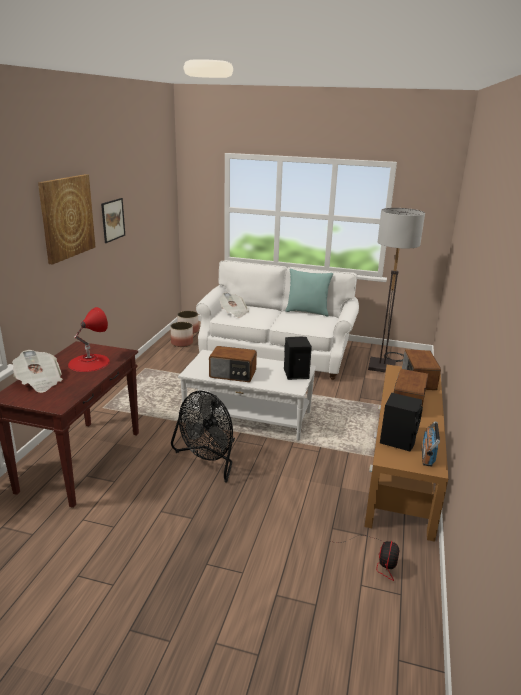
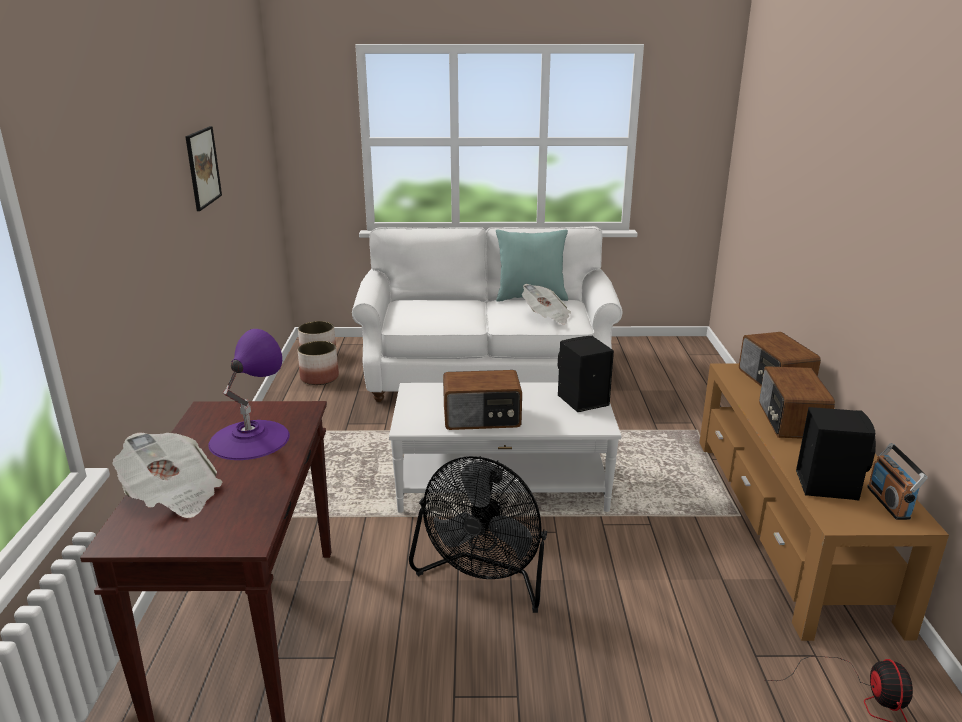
camera: 15 degrees left, 0 degrees up
(67, 217) = (142, 163): picture -> none
(89, 362) = (249, 439): red table lamp -> purple table lamp
(234, 312) = (416, 313): newspaper -> newspaper (546, 317)
(386, 364) = (657, 364): floor lamp -> none

